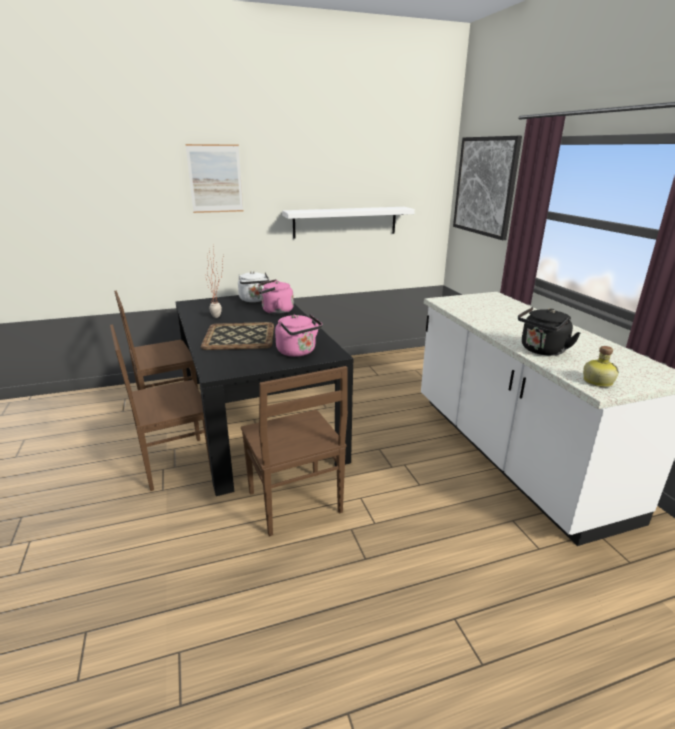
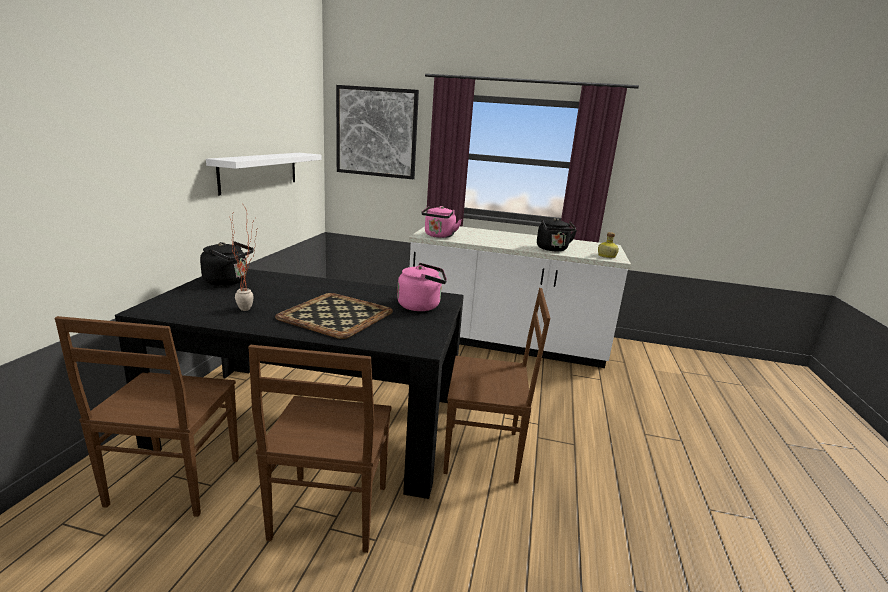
camera: 60 degrees left, 5 degrees down
(215, 179) = (128, 111): picture -> none
(254, 300) = (228, 281): white kettle -> black kettle
(275, 311) = (289, 284): pink kettle -> pink kettle (439, 236)

